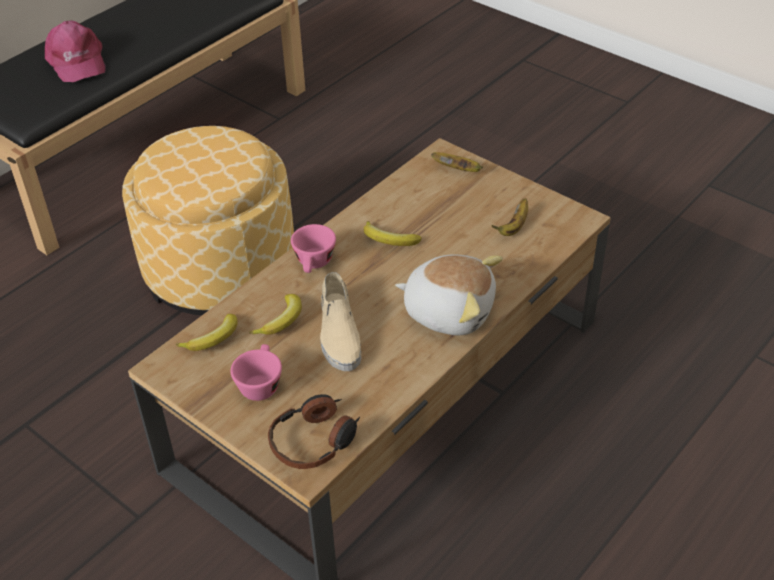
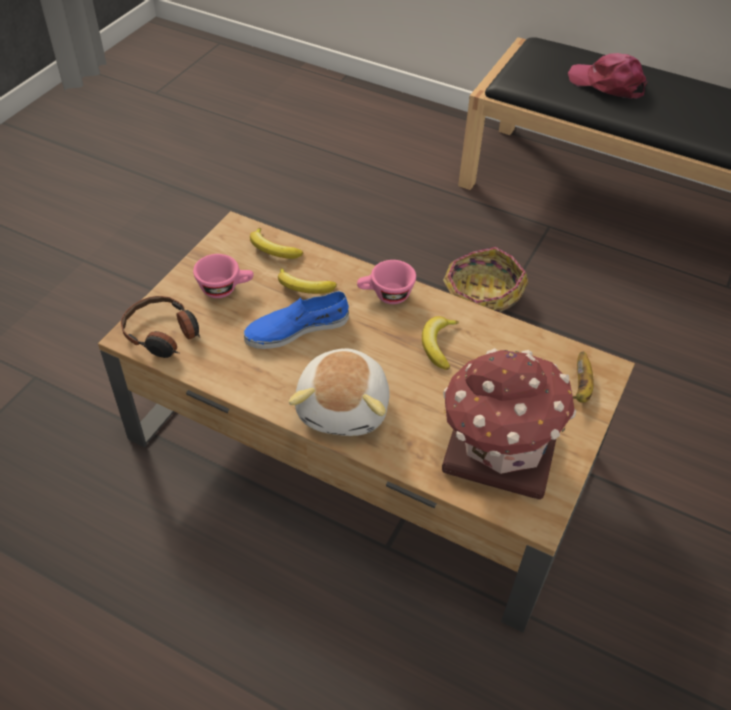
camera: 75 degrees right, 5 degrees up
(76, 61) = (607, 84): pink cap -> pink cap turned 75 degrees clockwise
(220, 271) = (481, 294): ottoman -> basket
(339, 332) = (296, 328): beige shoe -> blue shoe
(513, 227) = (497, 450): banana -> toy house

